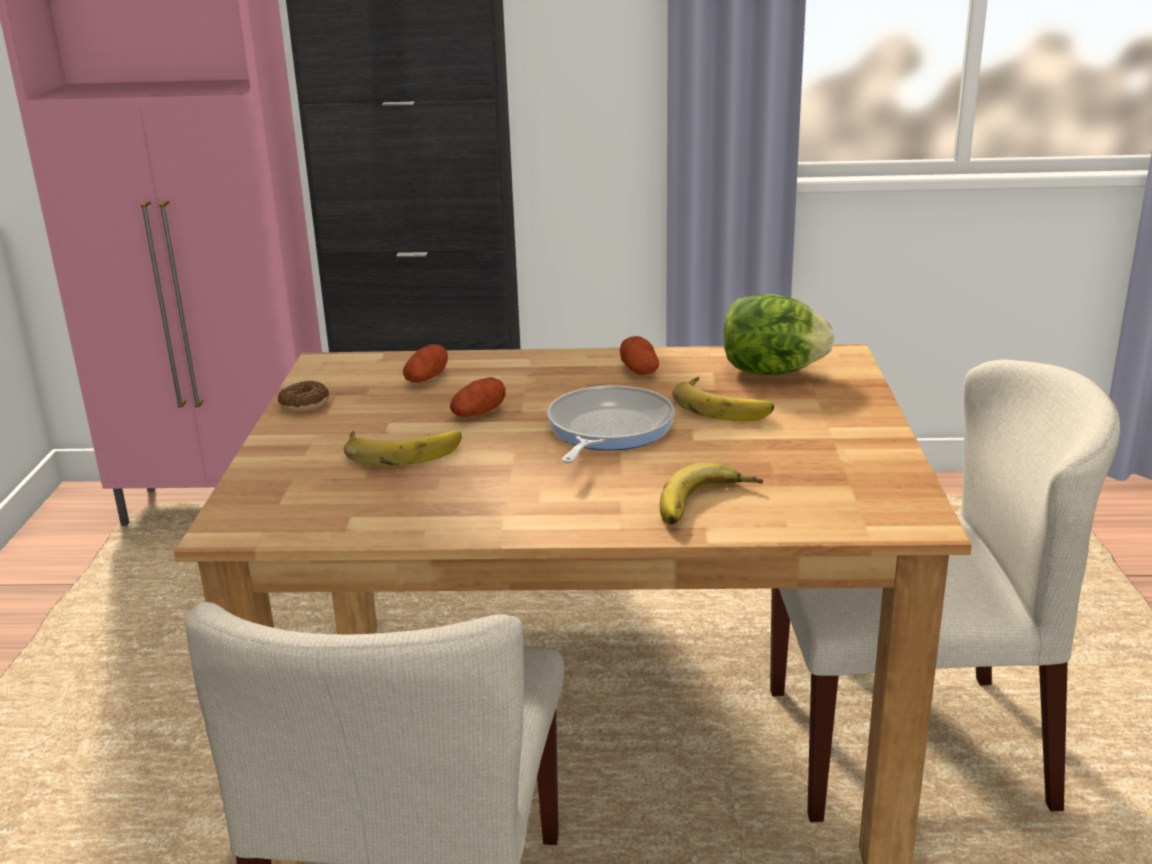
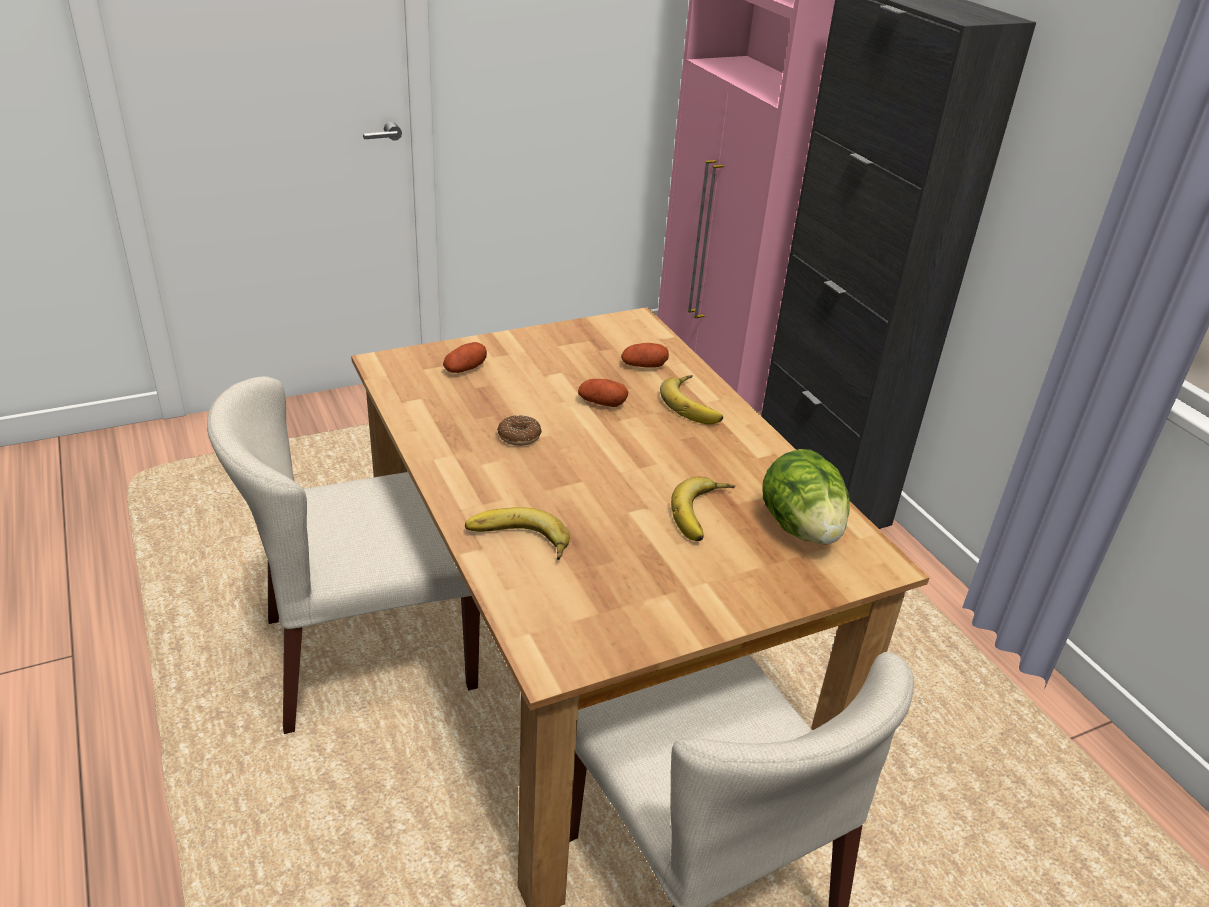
camera: 60 degrees right, 10 degrees up
(304, 404) = (564, 334): donut -> donut (519, 436)
(402, 450) = (522, 389): banana -> banana (695, 404)
(607, 430) = (614, 466): frying pan -> none
(639, 370) = (740, 456): potato -> potato (465, 369)

